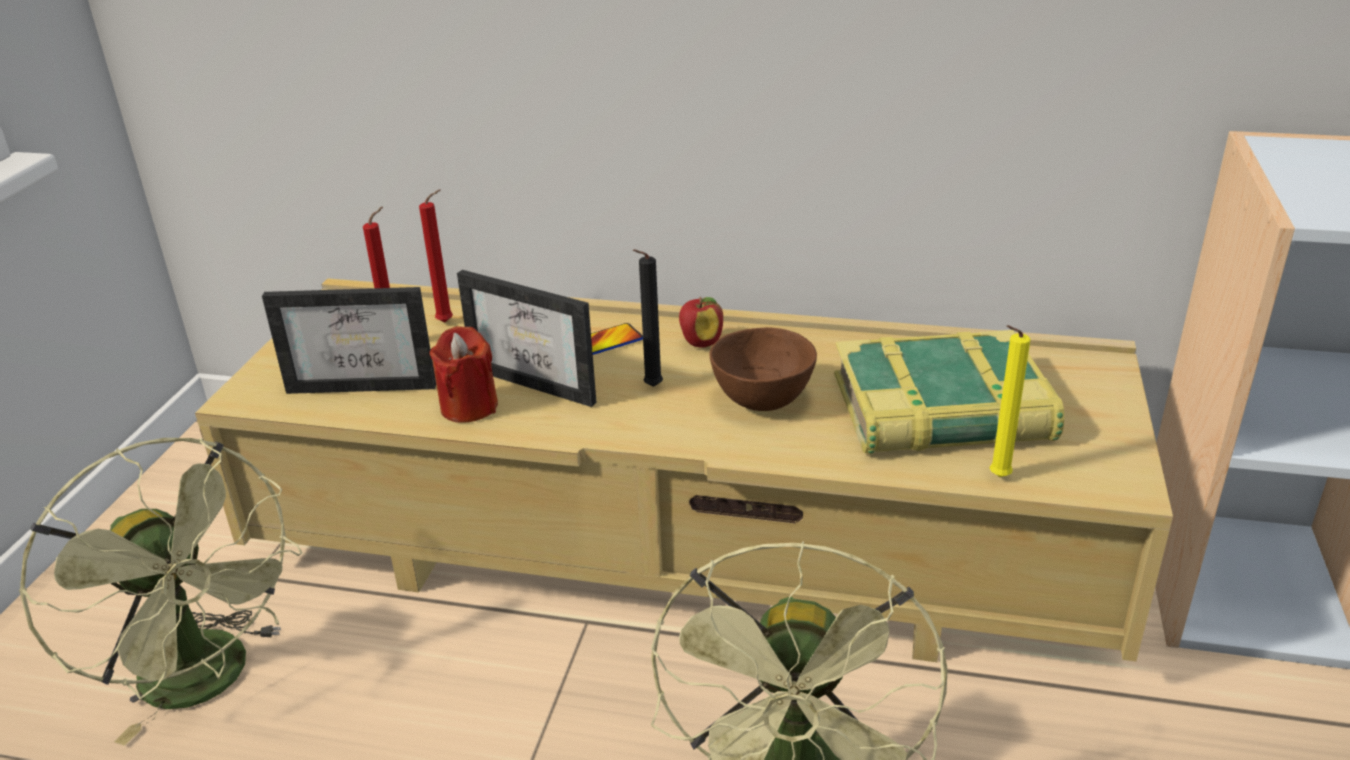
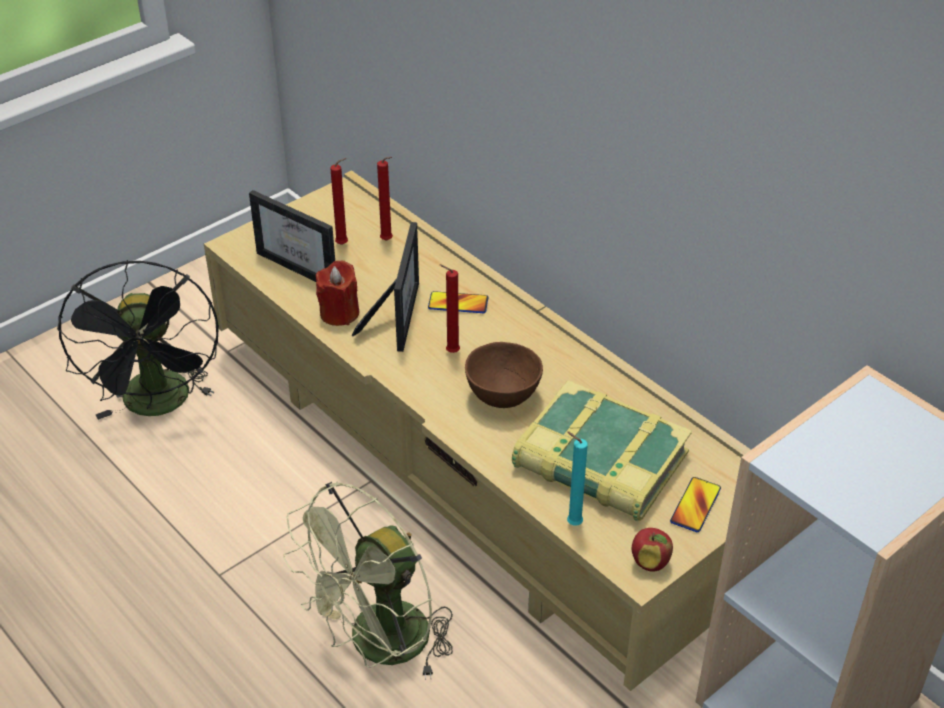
camera: 35 degrees right, 10 degrees up
(209, 682) = (159, 405): green fan -> black fan
(543, 379) = (397, 314): picture frame -> picture frame turned 150 degrees counterclockwise
(650, 387) = (450, 352): black candle -> red candle
(701, 343) = (517, 334): apple -> apple (650, 563)
(996, 478) = (572, 523): yellow candle -> turquoise candle
(1080, 403) = (695, 505): none -> phone

